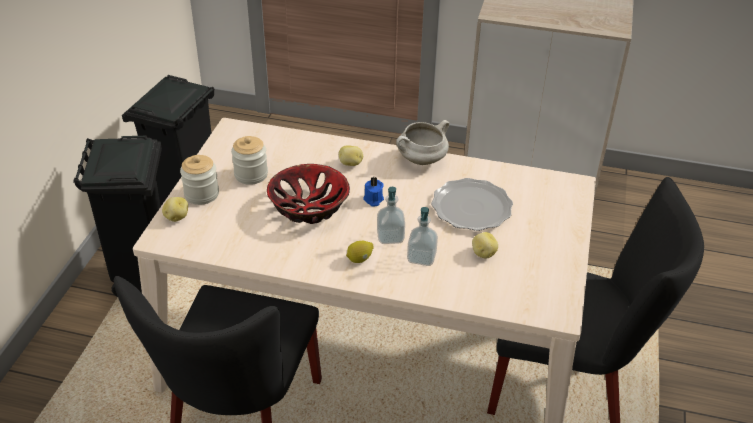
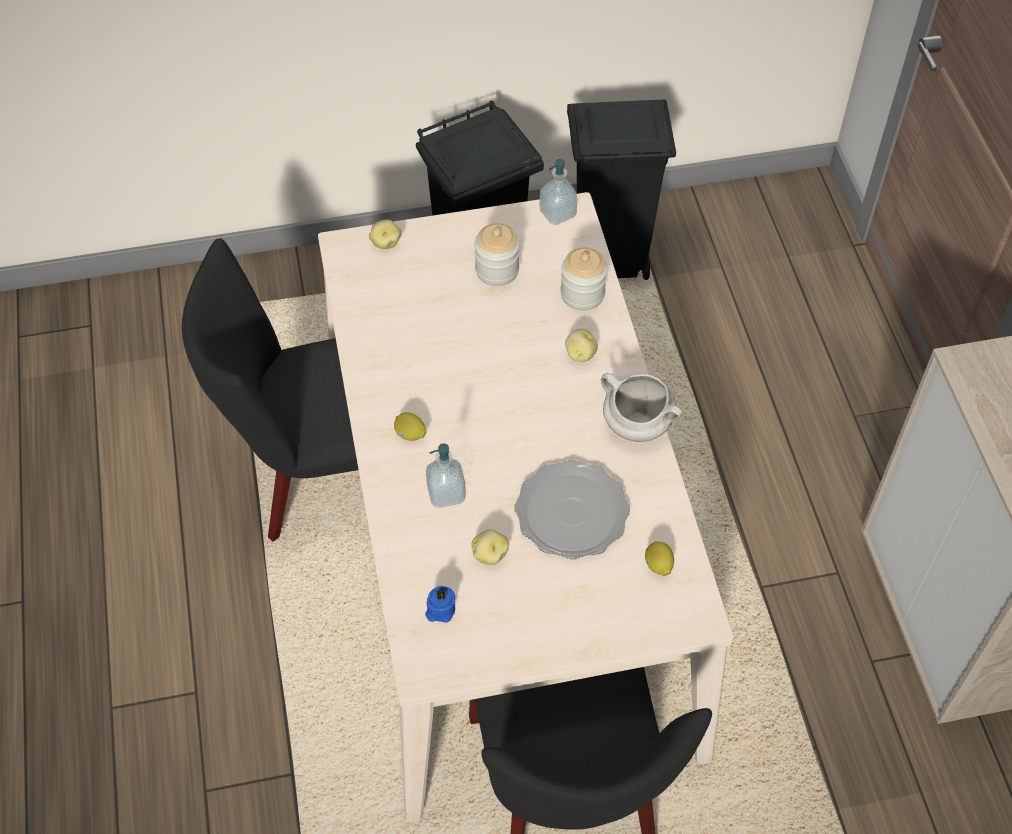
camera: 65 degrees right, 15 degrees up
(201, 194) = (435, 244): jar -> jar (582, 294)
(309, 207) = (472, 349): bowl -> none
(373, 200) = (523, 405): blue candle -> blue candle (440, 610)
(390, 237) = (465, 448): soap dispenser -> soap dispenser (557, 213)
(531, 187) = (658, 565): none -> lemon

